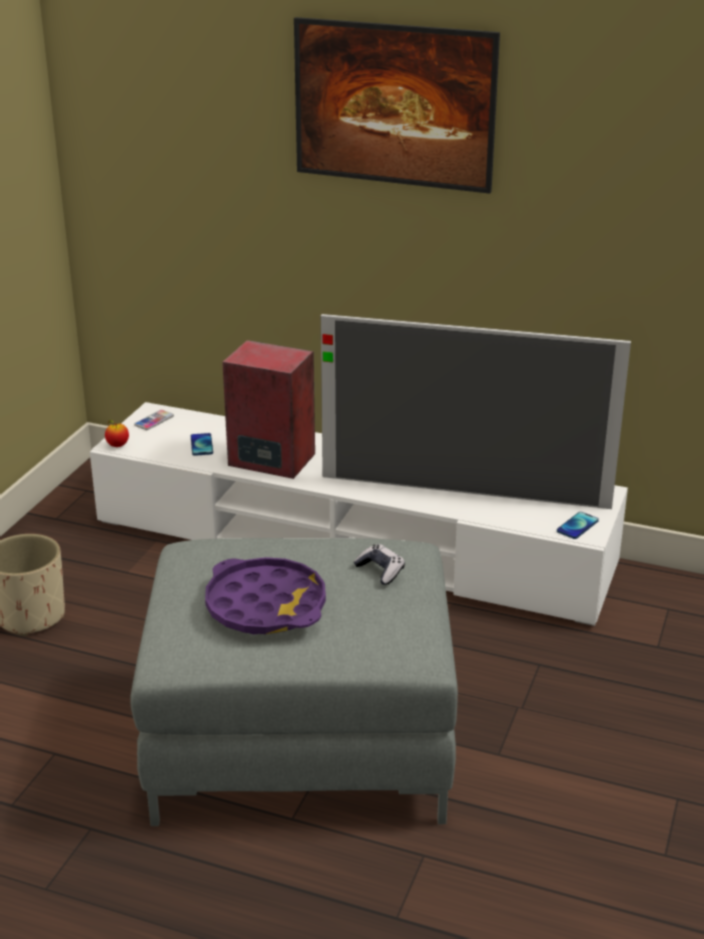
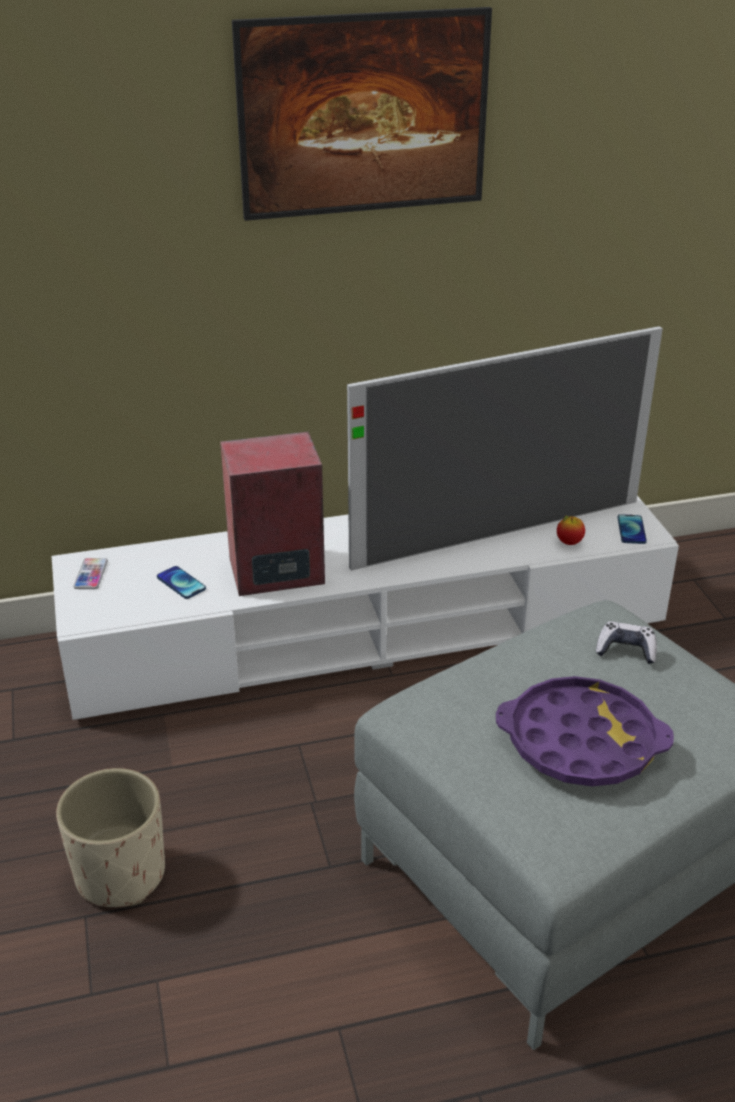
camera: 35 degrees left, 5 degrees up
(117, 445) = (84, 620): apple -> apple (569, 542)

